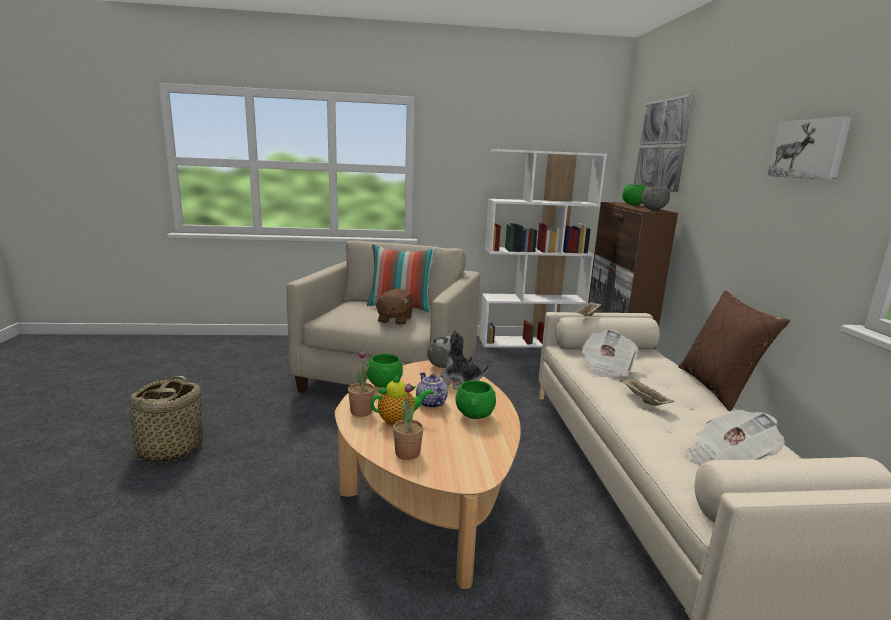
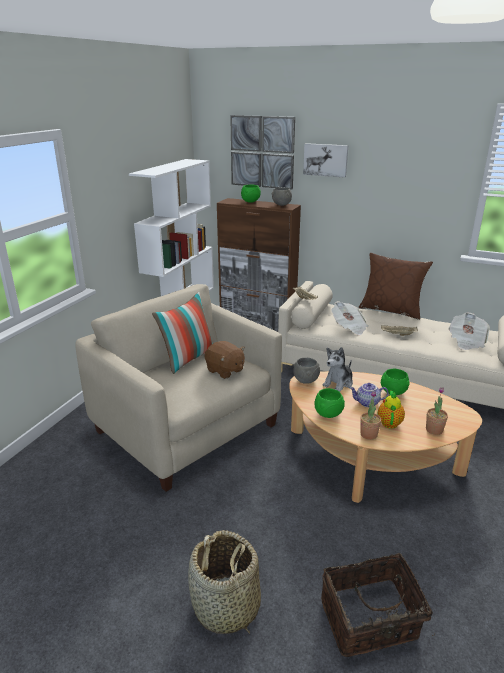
camera: 60 degrees left, 10 degrees up
(156, 535) = (370, 621): none -> basket
(809, 149) = (416, 166): picture -> picture (325, 160)

